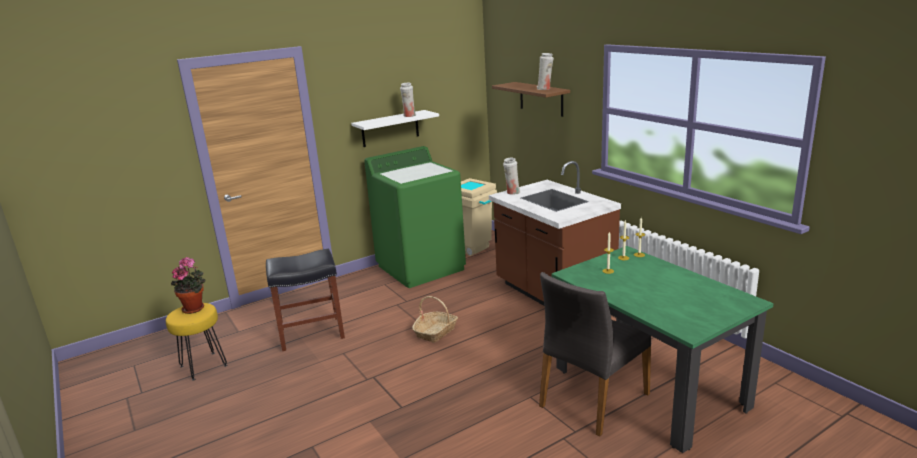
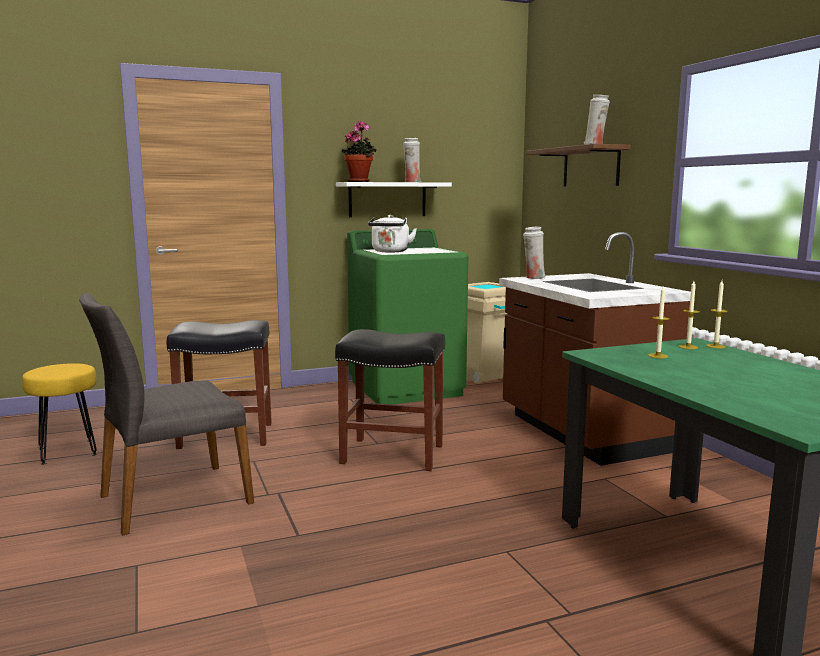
camera: 10 degrees right, 10 degrees down
(195, 308) = (68, 366): potted plant -> potted plant (360, 182)
(403, 176) = (390, 251): none -> white kettle
(436, 332) = (394, 454): basket -> black stool
(592, 399) = (612, 571): grey chair -> grey chair (173, 498)

